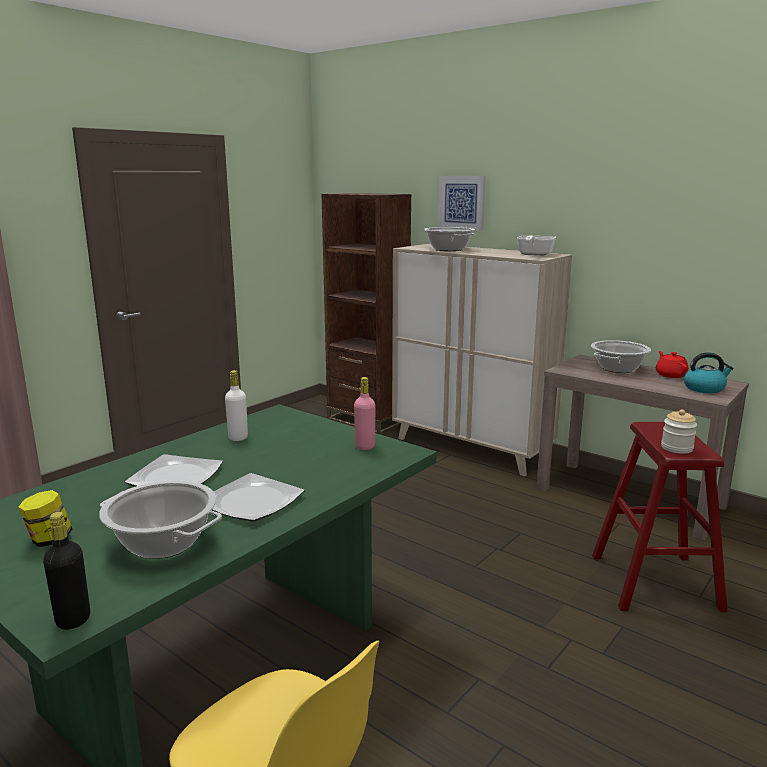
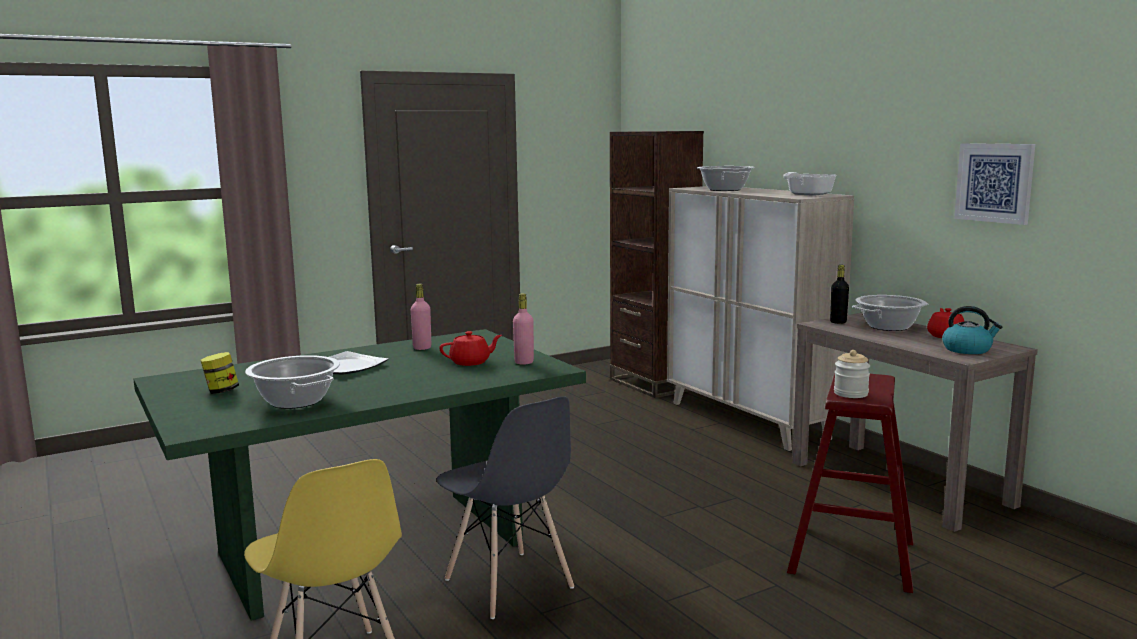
camera: 20 degrees right, 5 degrees down
(73, 620) = (200, 430): black bottle -> black bottle (838, 322)
(238, 437) = (422, 348): white bottle -> pink bottle
(252, 502) = (386, 386): plate -> none
(310, 453) = (471, 362): none -> red teapot
(391, 681) = (509, 584): none -> grey chair
(462, 203) = (751, 139): picture -> picture (994, 182)

